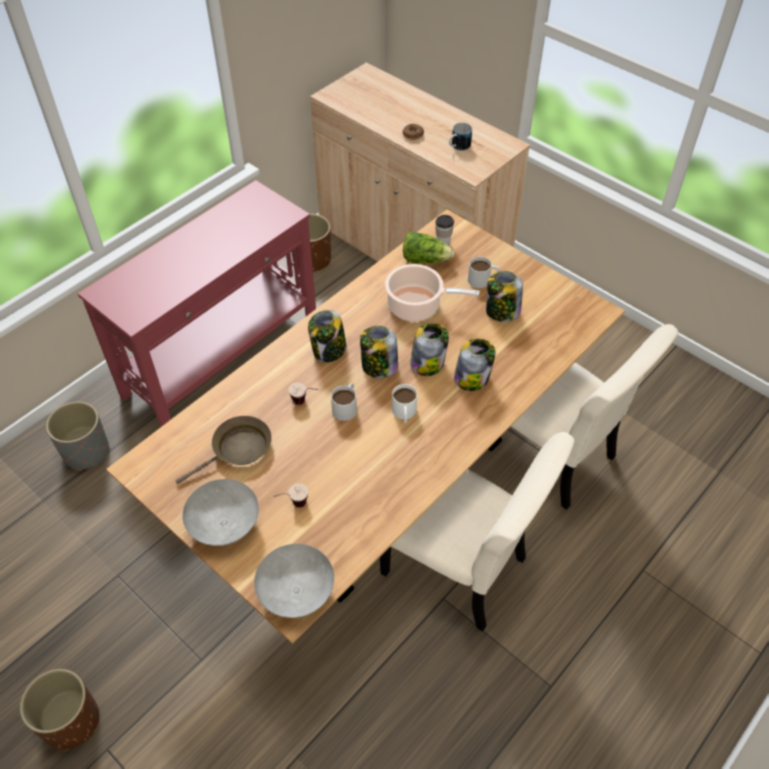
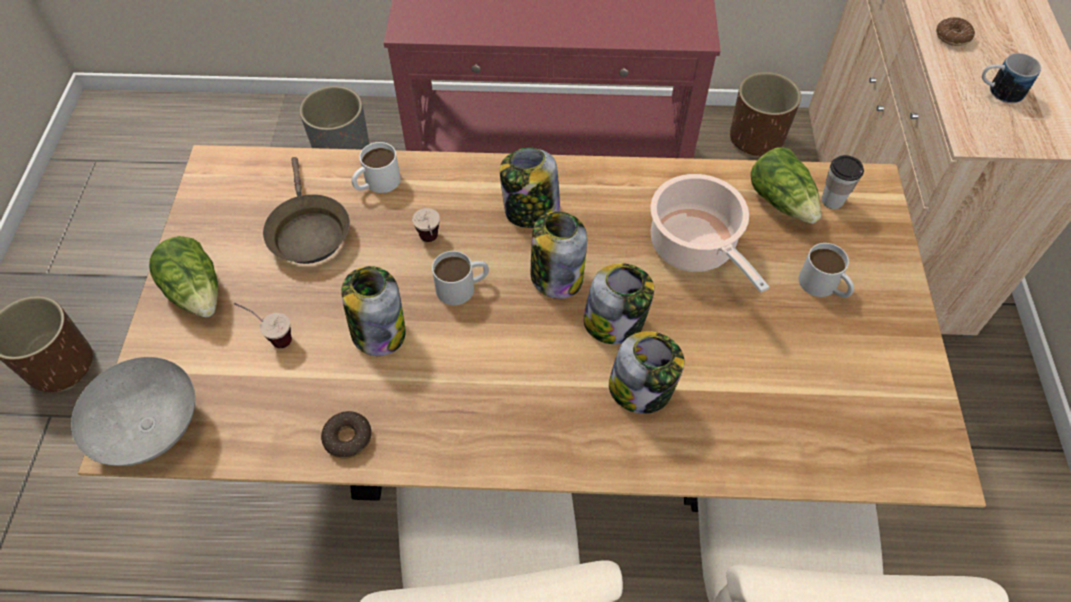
camera: 50 degrees right, 5 degrees up
(224, 524) = (197, 291): grey bowl -> lettuce
(238, 450) = (308, 232): brown frying pan -> brown frying pan turned 60 degrees clockwise
(388, 506) = (348, 438): none -> donut
(404, 413) = (508, 353): white mug -> white mug (376, 183)
(502, 312) = (794, 345): jar -> jar (378, 331)

